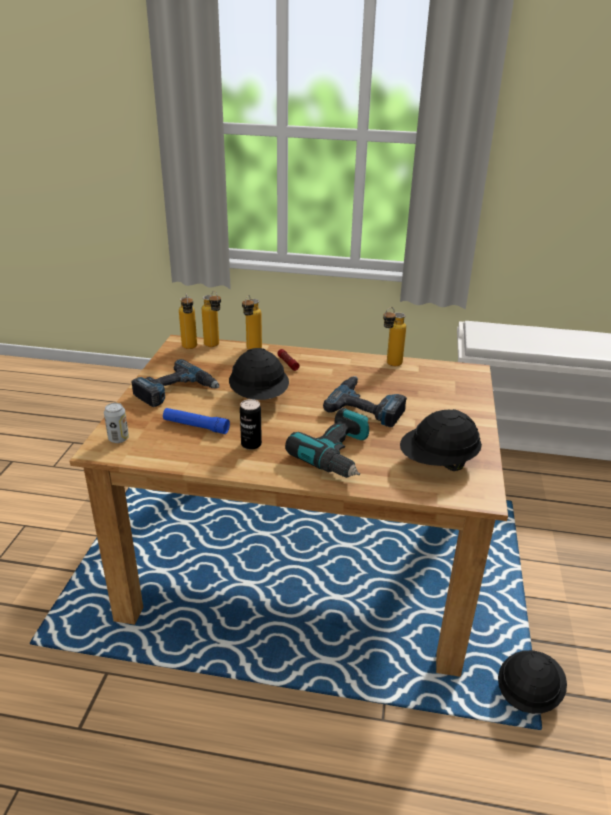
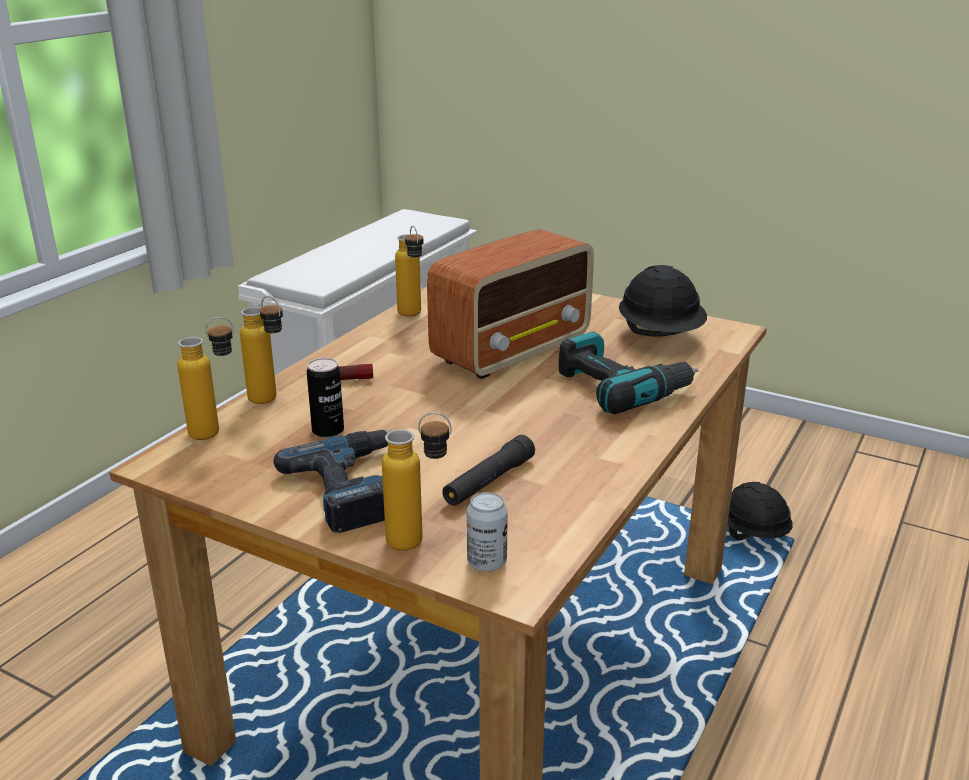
camera: 70 degrees left, 5 degrees down
(190, 349) = (201, 456): bottle -> bottle (419, 542)
(196, 426) = (489, 481): blue flashlight -> black flashlight
(251, 444) = (566, 442): can -> can (328, 430)
(259, 397) = (433, 417): black hard hat -> none
(367, 407) = (513, 350): power drill -> radio

